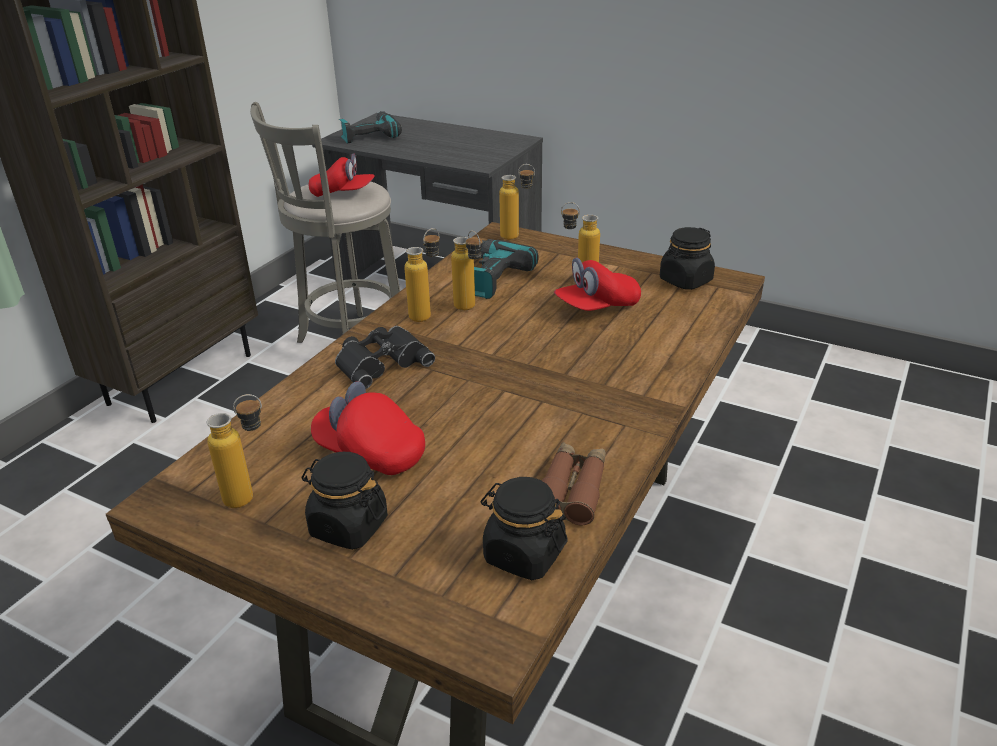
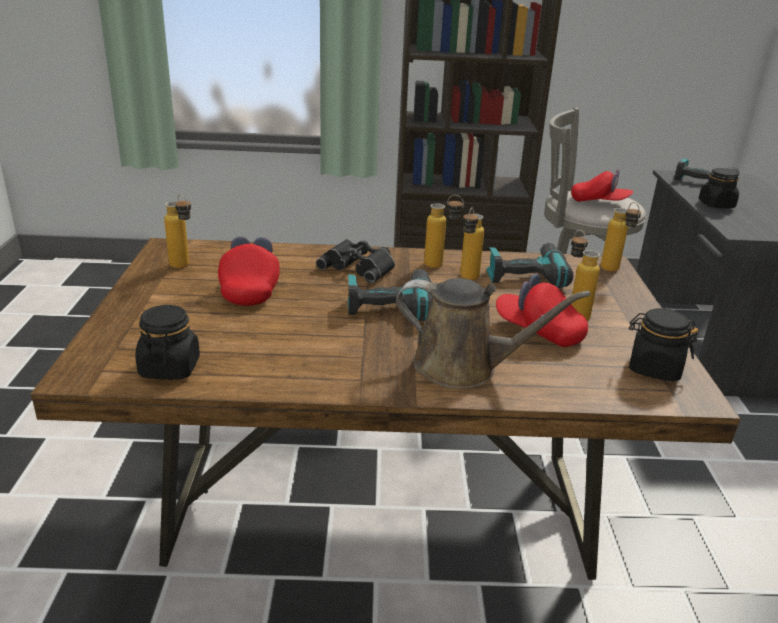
camera: 60 degrees right, 5 degrees down
(343, 193) = (599, 202): red cap -> red cap turned 45 degrees counterclockwise
(348, 526) = (170, 302): black jar -> black jar (716, 204)
(487, 367) = (390, 304): none -> power drill
(572, 490) = (254, 372): brown binoculars -> none
(635, 363) = (463, 367): none -> brown watering can

